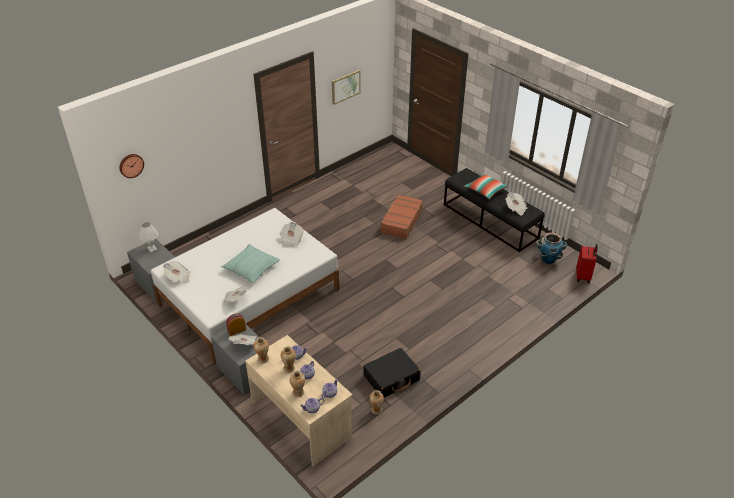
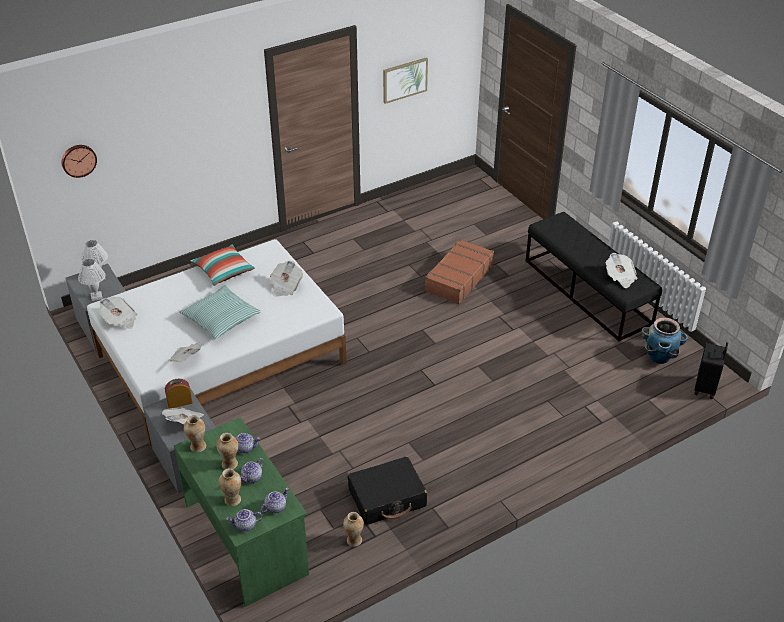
camera: 10 degrees right, 0 degrees up
(154, 262) = (97, 296): none -> white table lamp
(301, 419) = (247, 538): beige desk -> green desk
(485, 190) = (582, 247): pillow -> pillow (224, 271)
(583, 276) = (706, 388): red suitcase -> black suitcase

